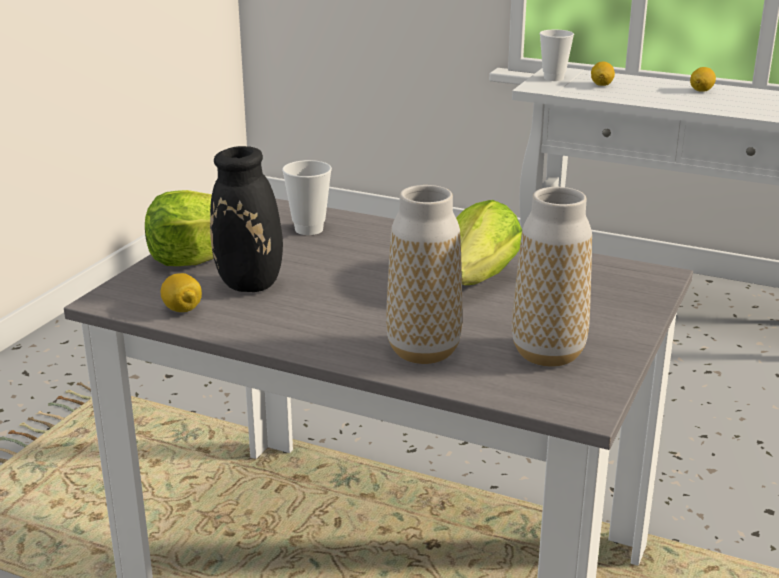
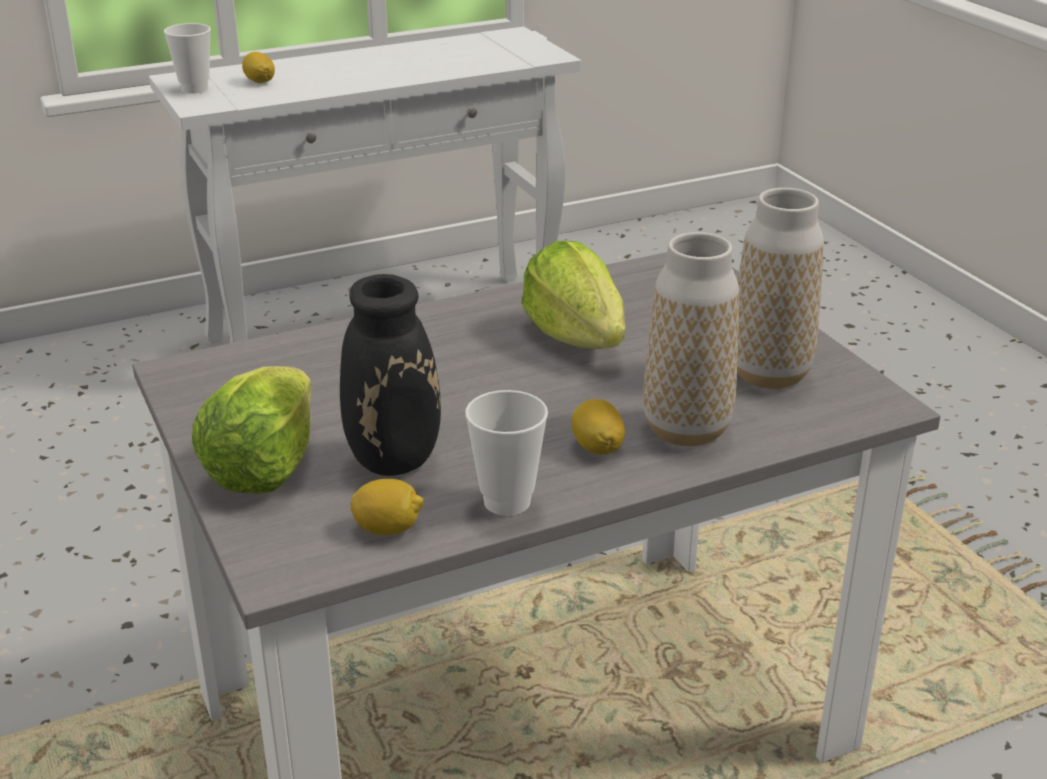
camera: 50 degrees left, 5 degrees up
(309, 229) = (307, 370): cup -> cup (507, 502)
(701, 90) = (366, 59): lemon -> lemon (597, 447)

